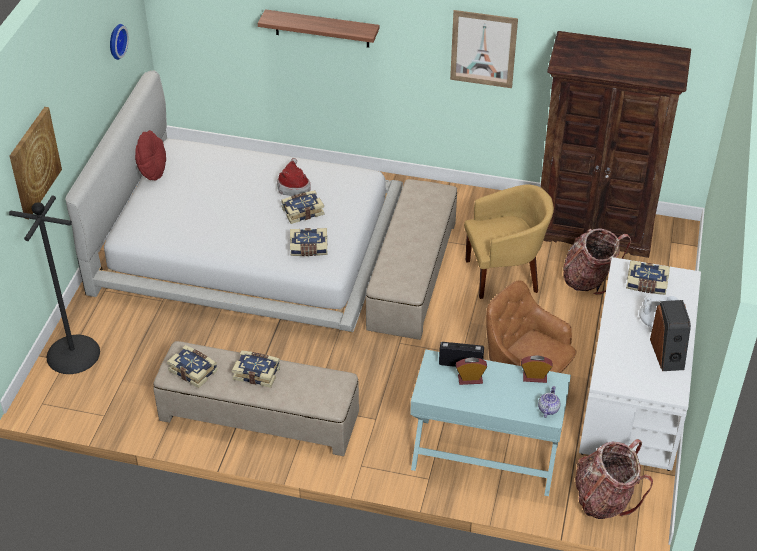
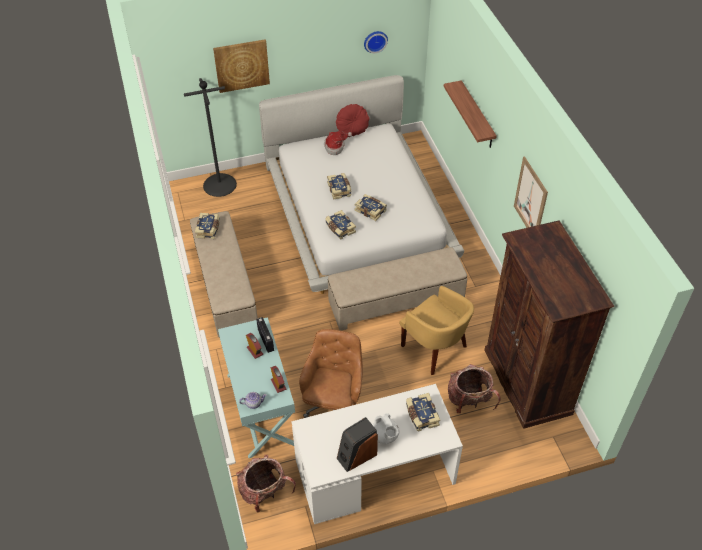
camera: 60 degrees right, 5 degrees up
(257, 373) = (224, 257): book -> book (339, 189)
(293, 186) = (390, 195): hat -> hat (336, 147)

